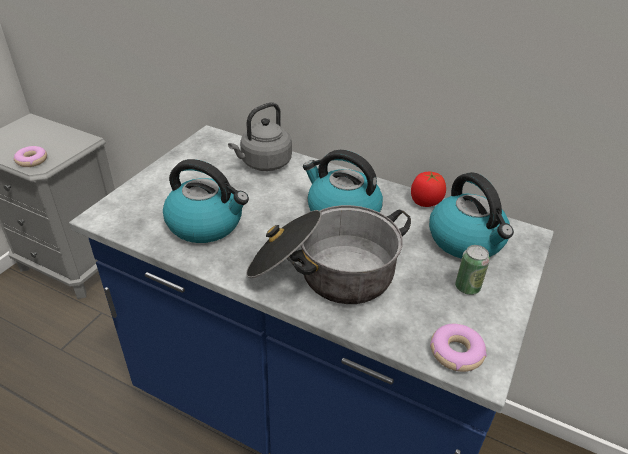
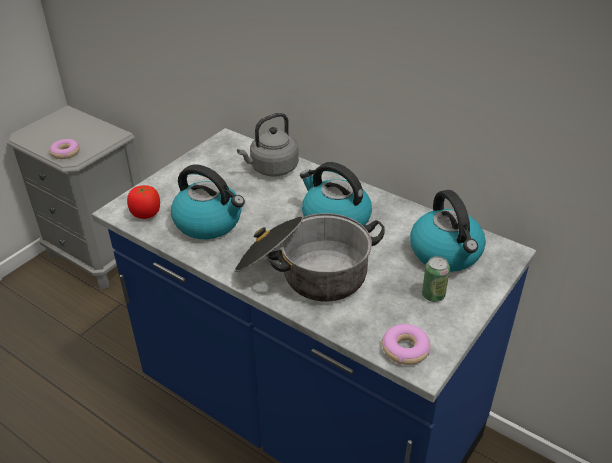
camera: 10 degrees right, 0 degrees up
(425, 202) = (417, 215): tomato -> tomato (146, 214)

